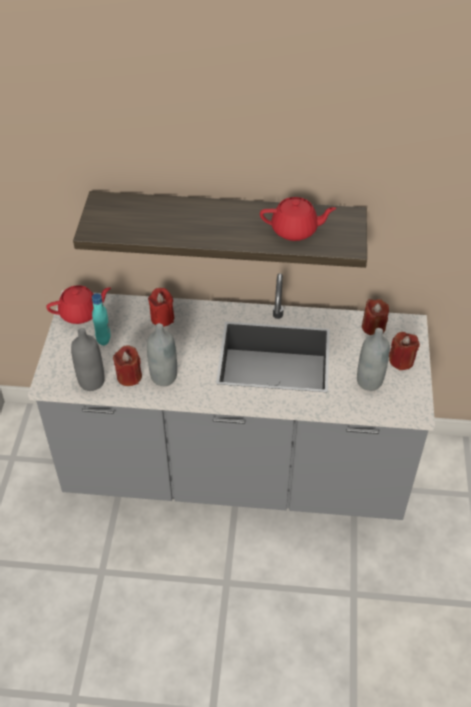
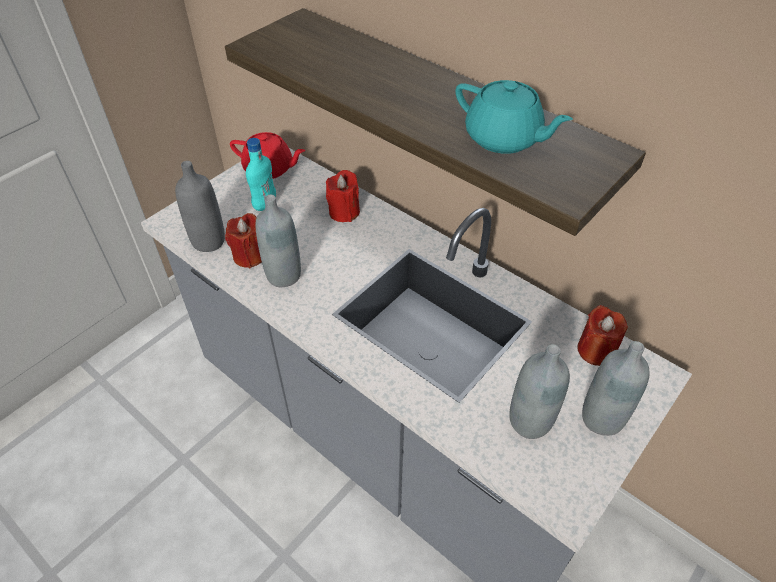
camera: 35 degrees right, 0 degrees up
(295, 230) = (504, 139): red teapot -> turquoise teapot
(401, 361) = (601, 418): red candle -> grey bottle

